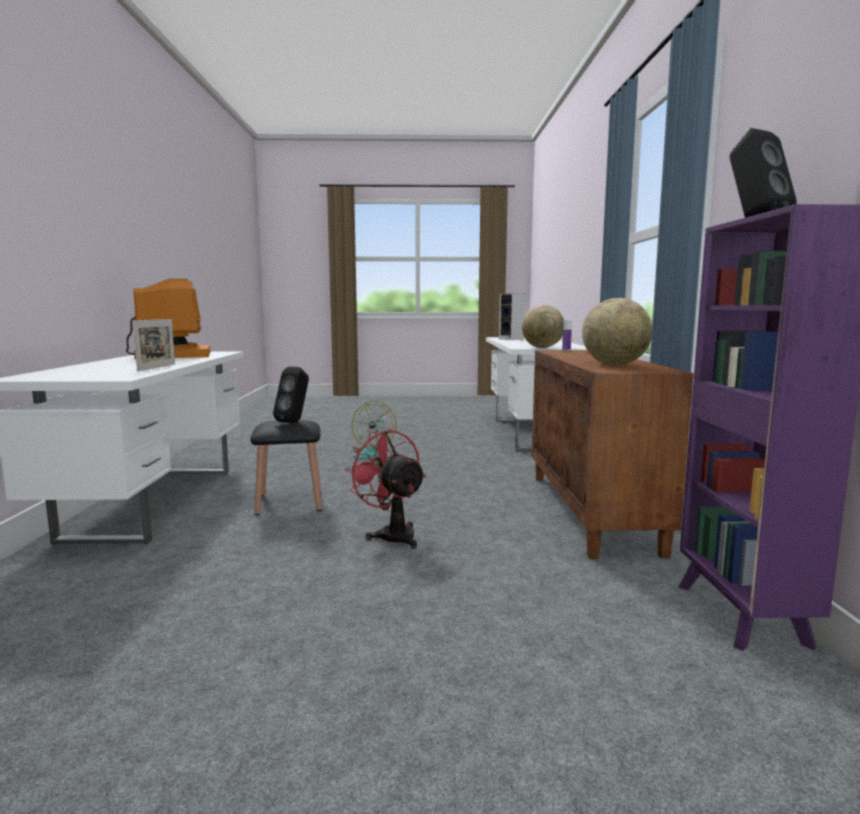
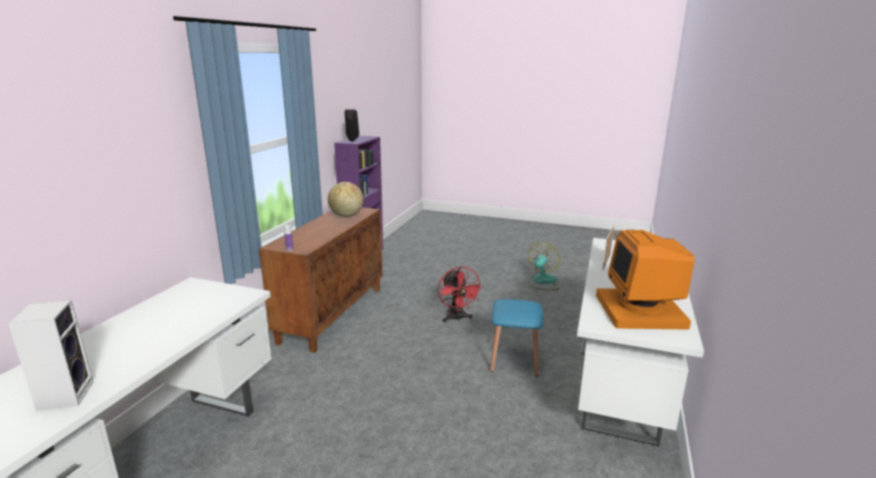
camera: 160 degrees left, 10 degrees up
(289, 502) = (514, 360): black stool -> blue stool
(294, 422) = (511, 305): black speaker -> none
(373, 453) = (413, 446): fan -> fan (542, 282)
(542, 347) = (225, 292): globe -> none

